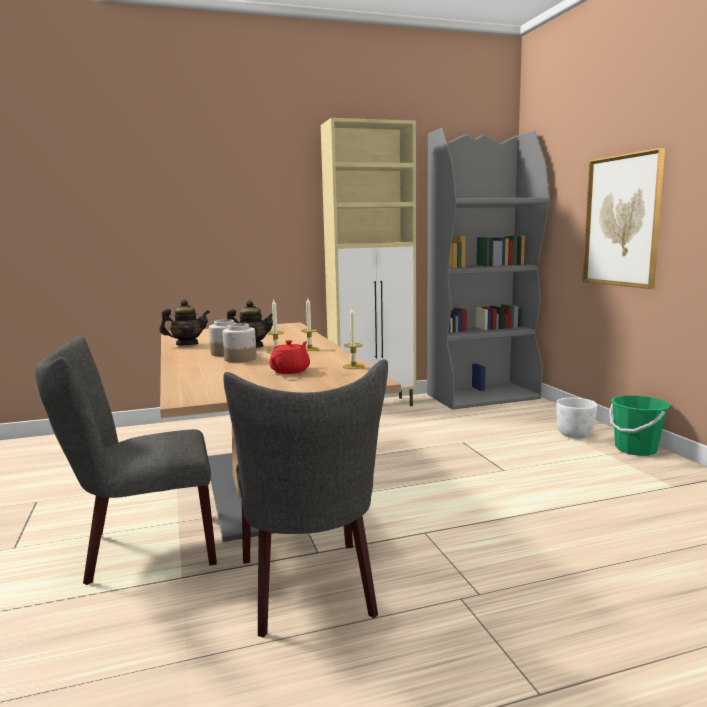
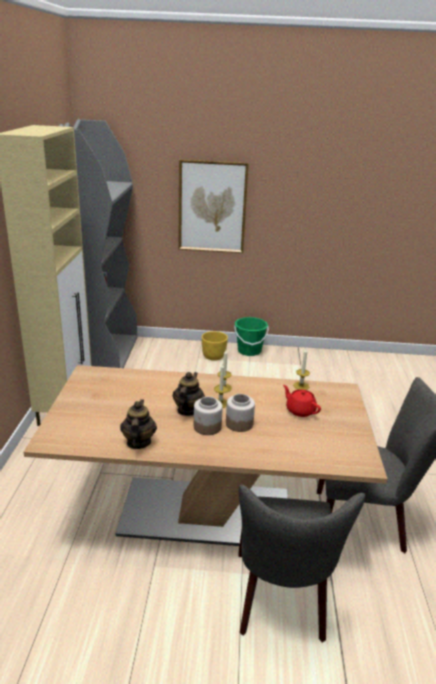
camera: 70 degrees left, 15 degrees up
(575, 435) = (214, 357): white planter -> yellow planter

